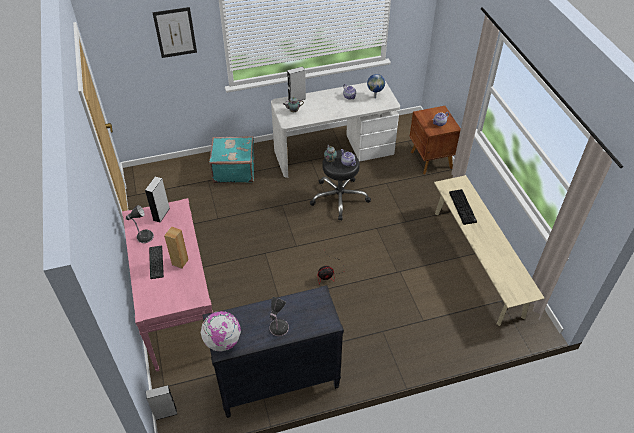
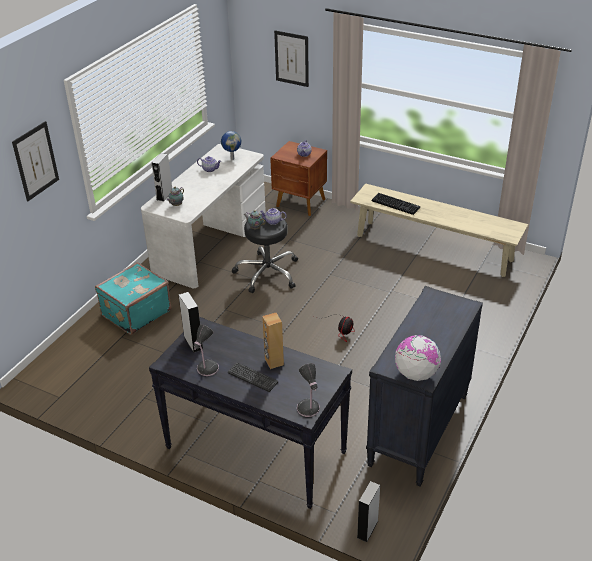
camera: 45 degrees left, 10 degrees down
(178, 309) = (255, 450): pink console table -> black console table
(278, 329) = (440, 335): table lamp -> table lamp (308, 409)
(462, 38) = (291, 58): none -> picture

